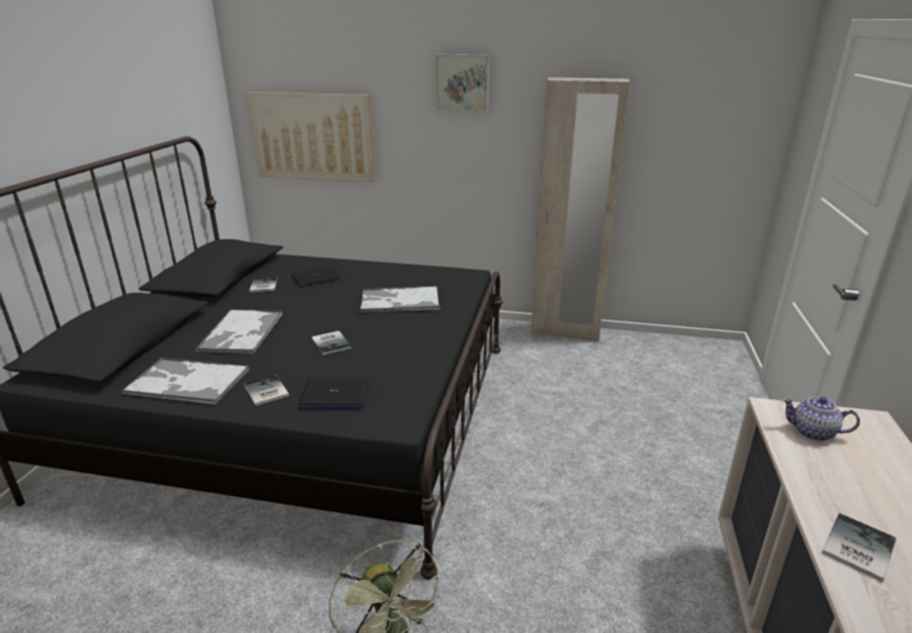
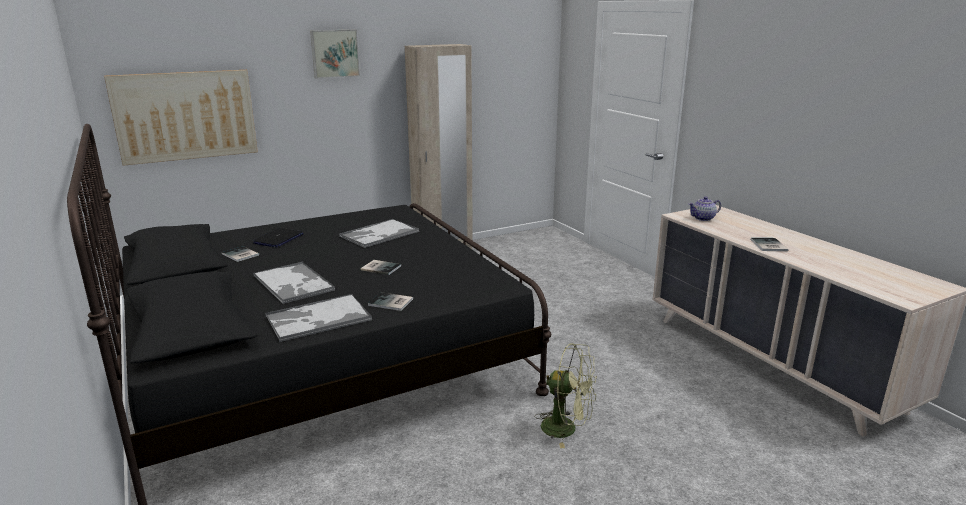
camera: 40 degrees left, 5 degrees down
(334, 396) = (443, 289): laptop -> none

